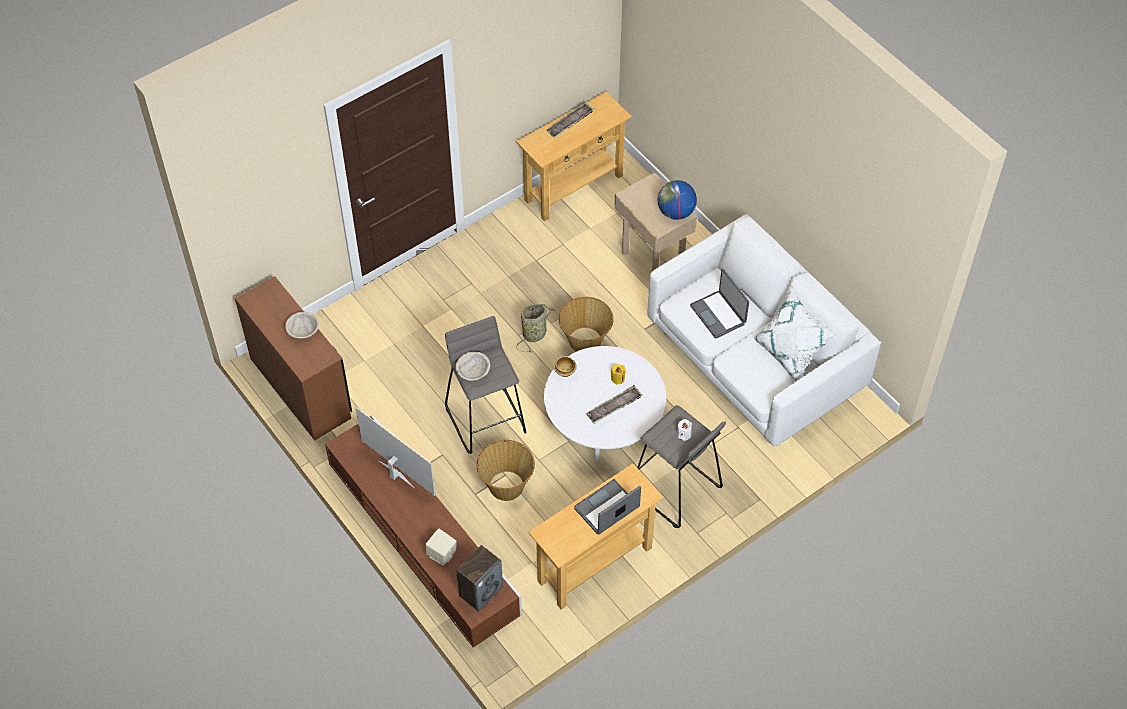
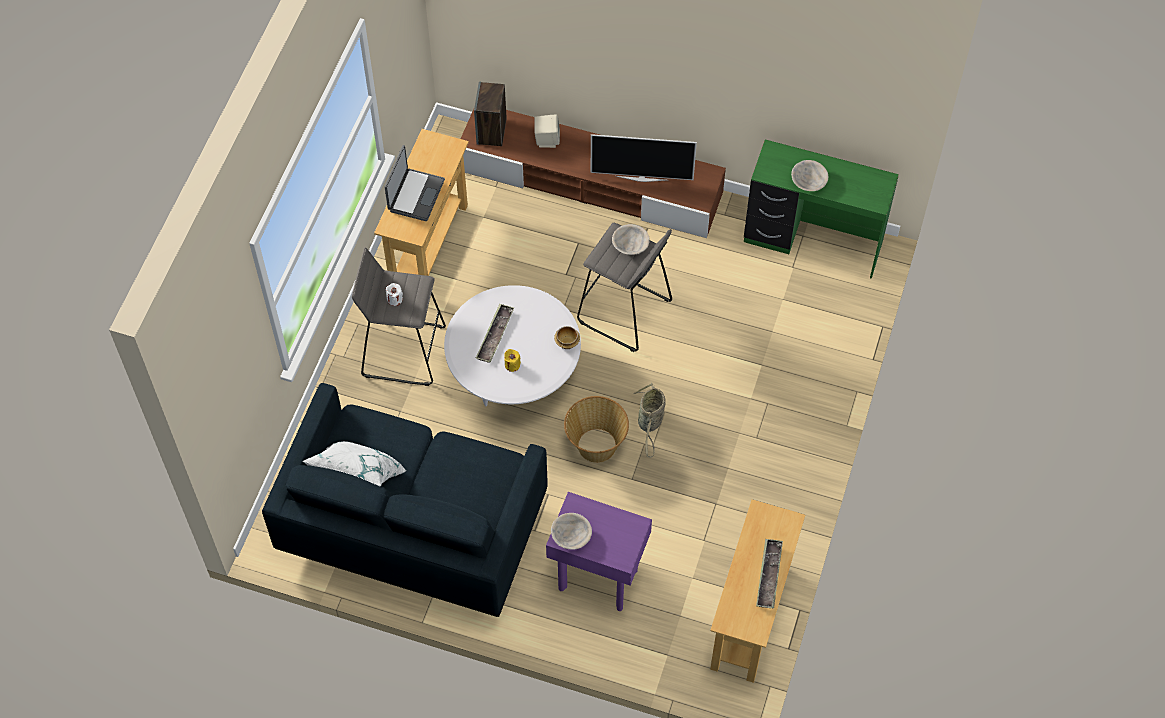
camera: 145 degrees right, 5 degrees up
(302, 387) = (813, 242): brown desk -> green desk
(506, 485) = (557, 266): basket -> none
(652, 261) = (598, 578): beige side table -> purple side table
(676, 212) = (571, 535): globe -> beige bowl
(718, 314) = (457, 478): laptop -> none
(754, 361) = (414, 525): white sofa -> blue sofa

